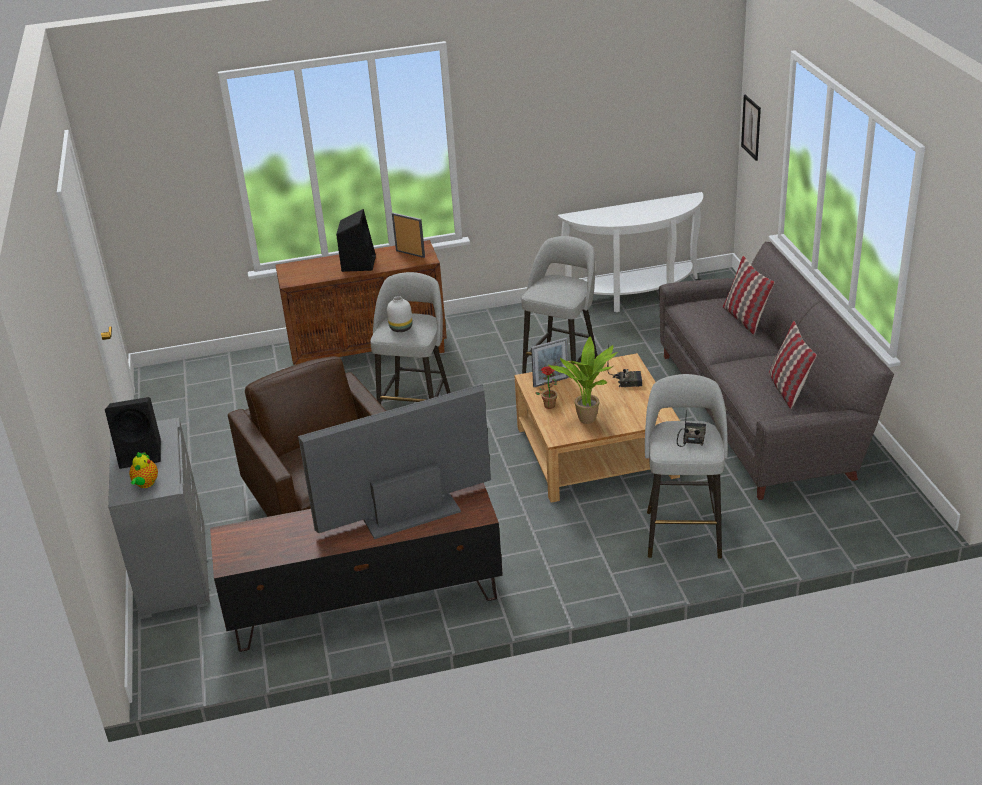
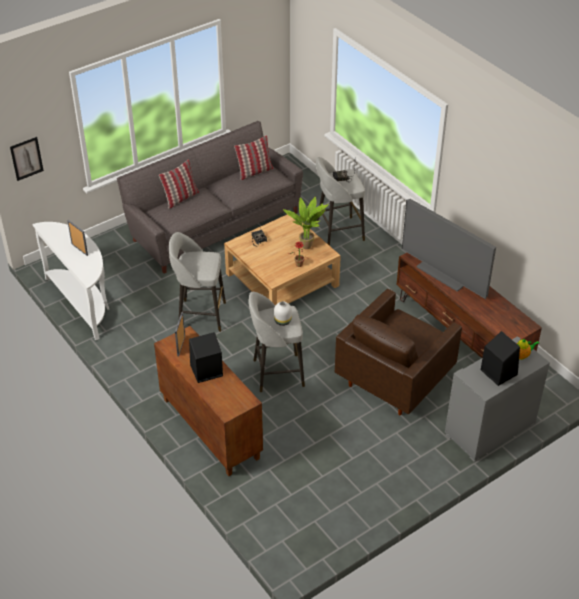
camera: 115 degrees left, 10 degrees up
(551, 382) = (273, 270): picture frame -> picture frame (79, 249)

